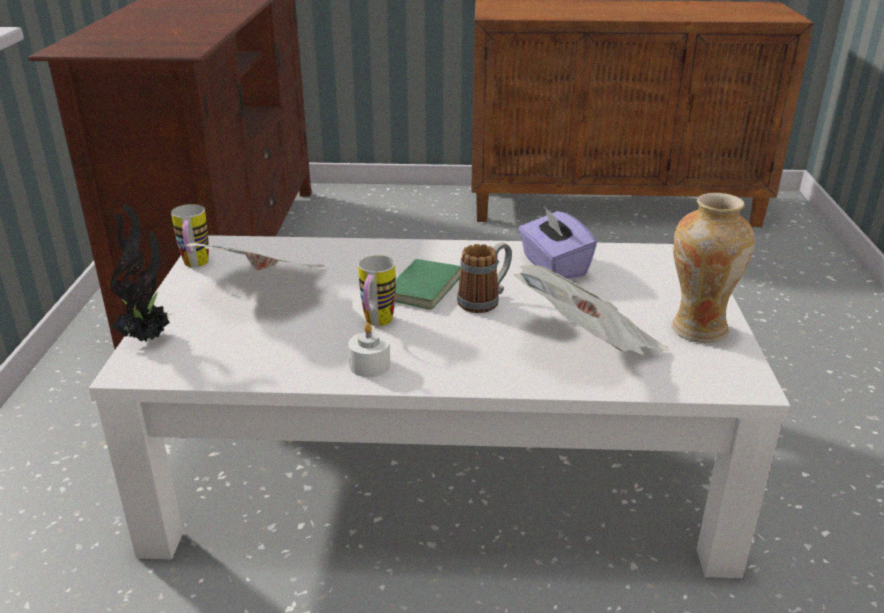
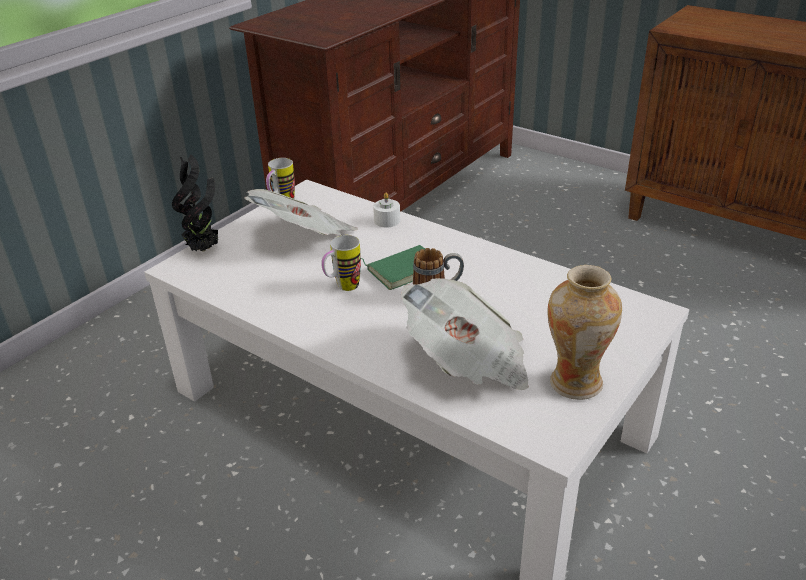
camera: 35 degrees right, 5 degrees up
(370, 365) = (304, 317): white candle -> white candle (387, 220)
(553, 266) = (524, 285): purple tissue box -> none

